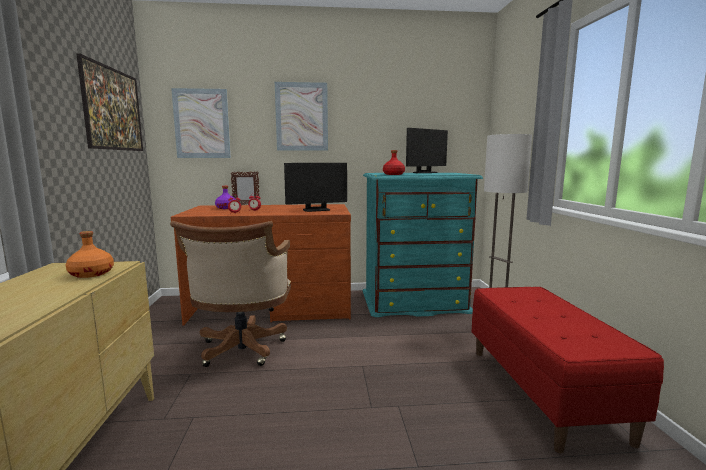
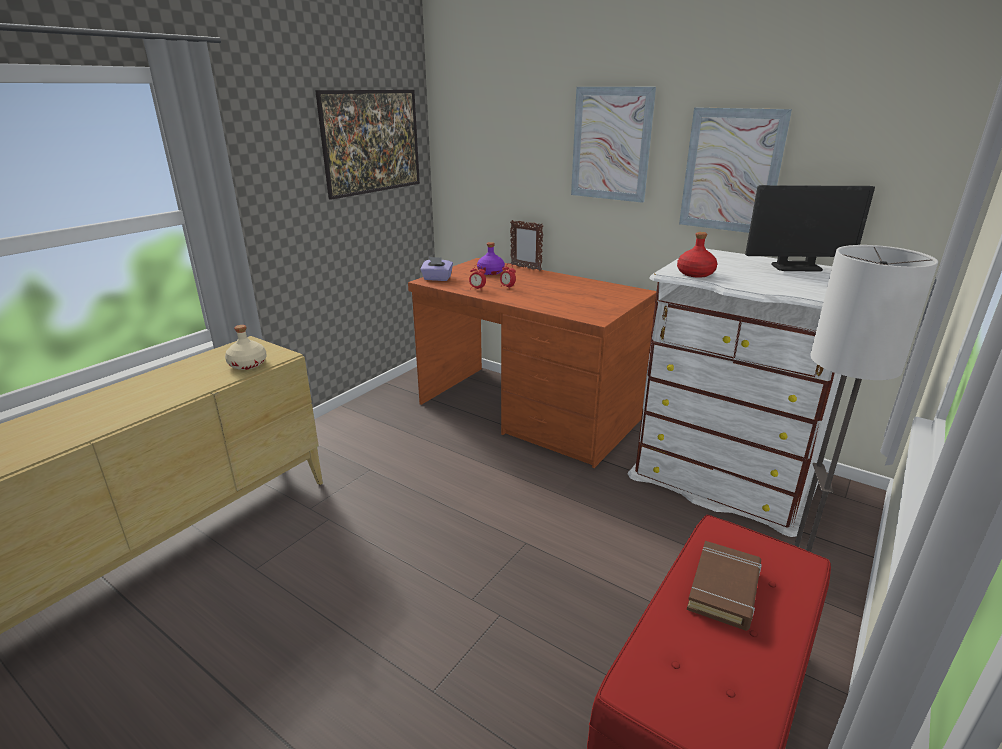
camera: 40 degrees right, 15 degrees up
(92, 274) = (248, 364): orange bottle -> beige bottle
(192, 213) = (437, 278): none -> purple tissue box
(202, 123) = (486, 148): picture -> picture (731, 171)
(241, 351) = (435, 462): office chair -> none
(316, 210) = (582, 303): monitor -> none
(415, 301) = (725, 474): turquoise dresser -> white dresser
(530, 307) = (724, 589): none -> brown book

